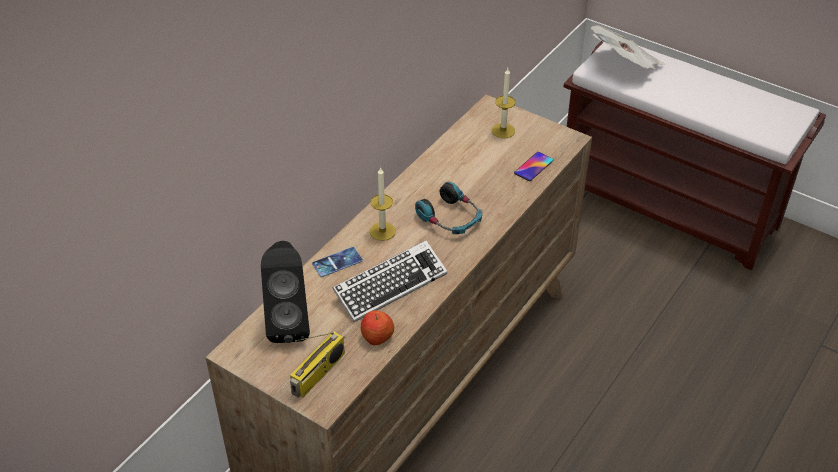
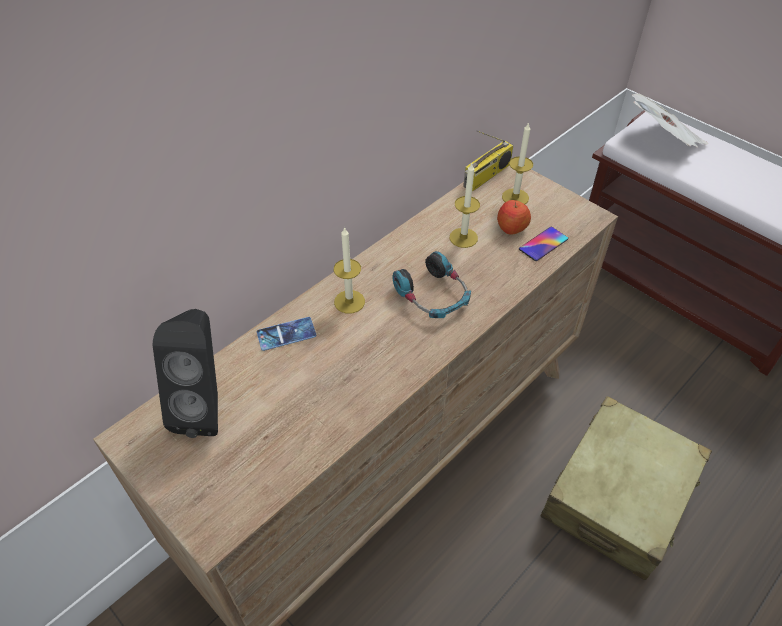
camera: 10 degrees right, 5 degrees up
(318, 374) = (219, 486): radio -> radio (487, 176)
(377, 336) = (307, 442): apple -> apple (511, 227)
(390, 285) = (340, 373): keyboard -> none
(466, 169) = (463, 238): none -> candle
(631, 389) = (618, 496): none -> beige suitcase

